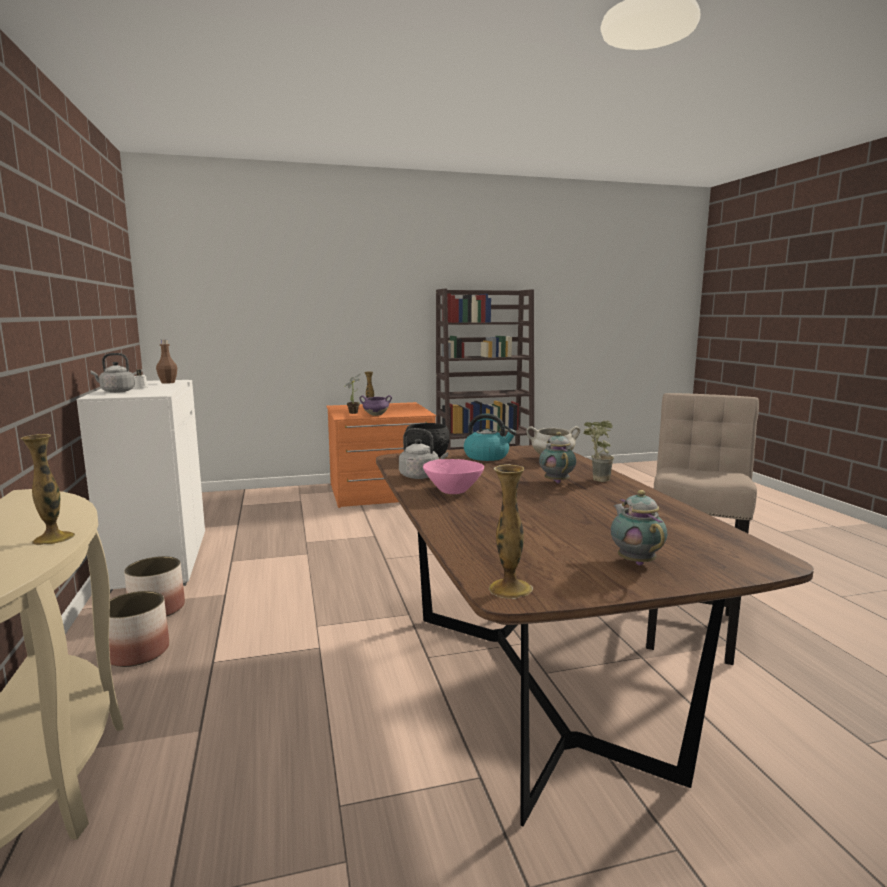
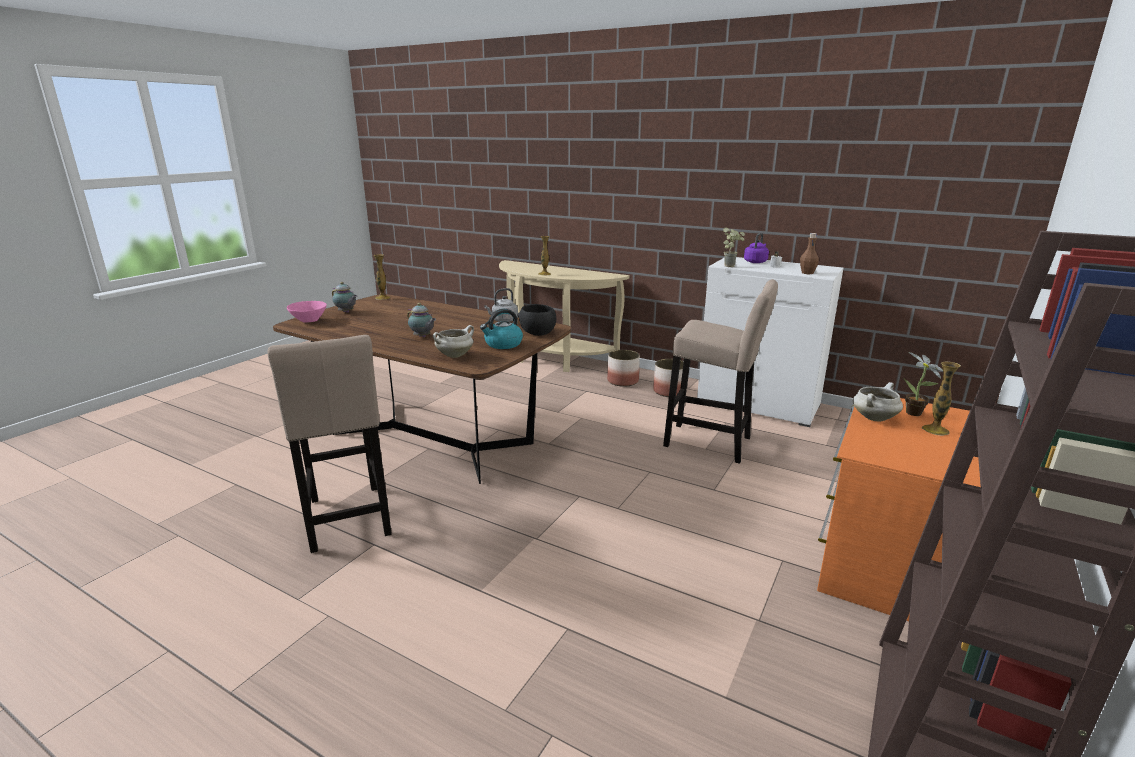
camera: 135 degrees right, 10 degrees up
(116, 391) = (756, 262): grey kettle -> purple kettle
(292, 554) = (712, 443): none -> beige stool
(375, 415) = (874, 418): purple cooking pot -> white cooking pot
(453, 490) = (467, 318): pink bowl -> pink bowl (309, 321)
(595, 479) = (400, 345): potted plant -> potted plant (731, 266)

